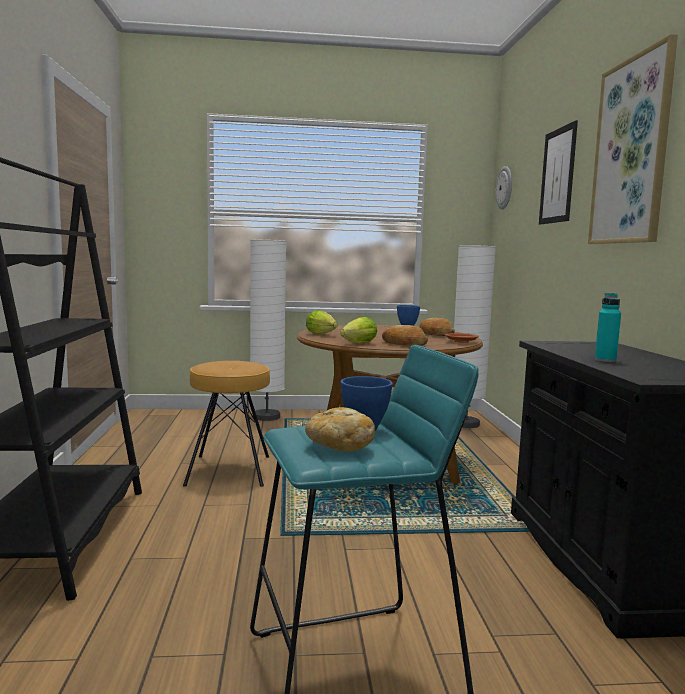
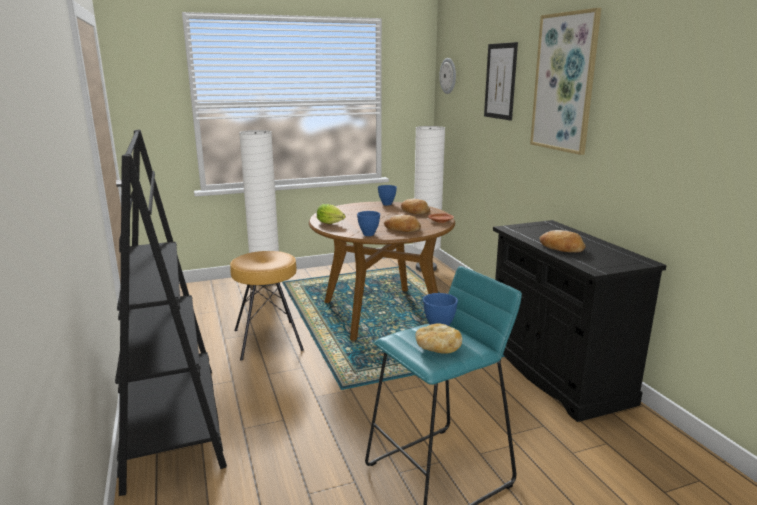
camera: 15 degrees left, 10 degrees up
(357, 344) = (369, 234): lettuce -> blue bowl
(605, 360) = (561, 248): turquoise bottle -> bread

